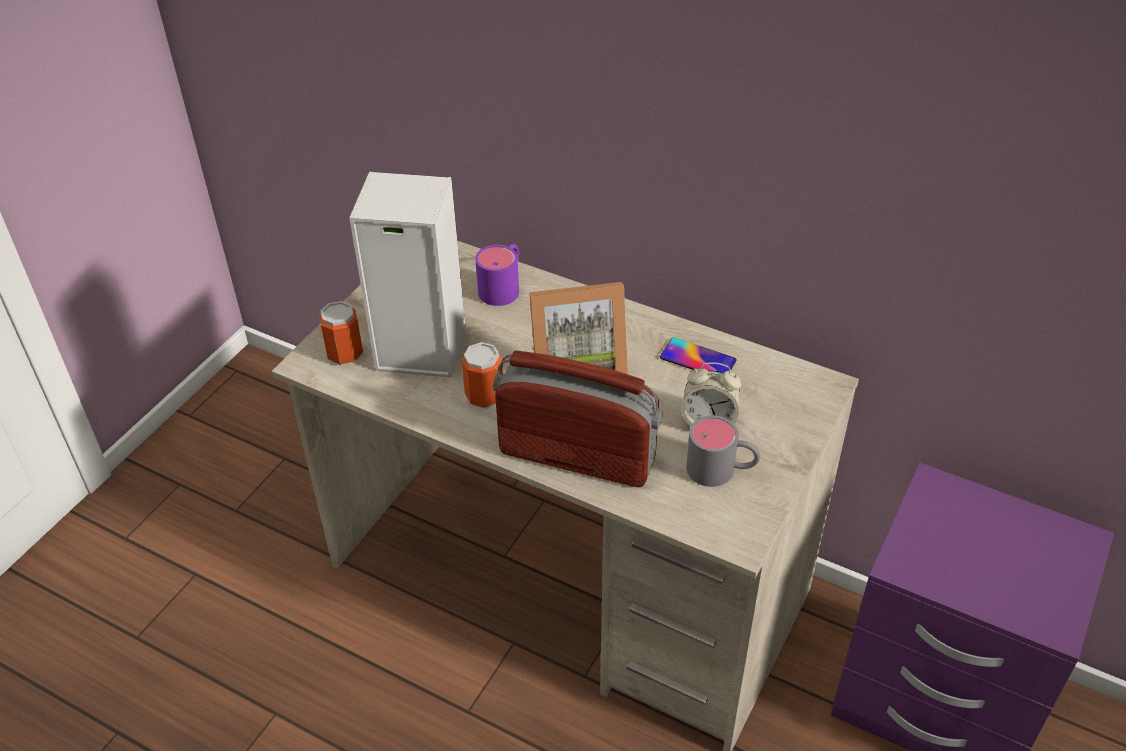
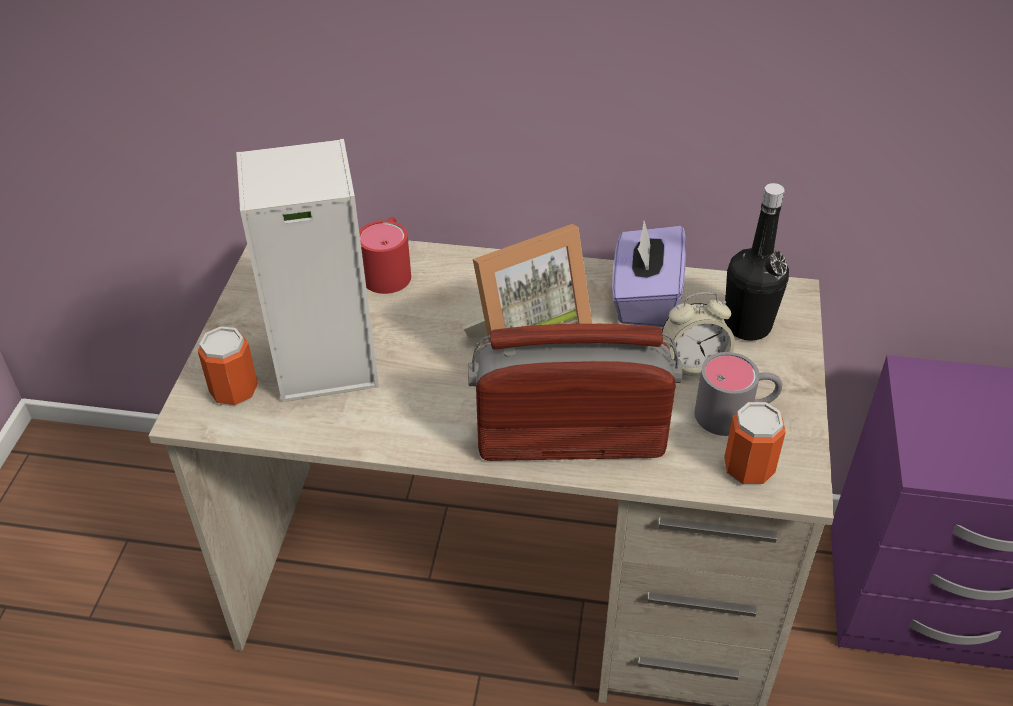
camera: 20 degrees left, 0 degrees up
(485, 396) = (429, 399): can -> can (748, 468)
(503, 286) = (389, 269): purple mug -> red mug
(698, 359) = (645, 299): phone -> purple tissue box
(772, 402) = (747, 325): none -> black bottle

